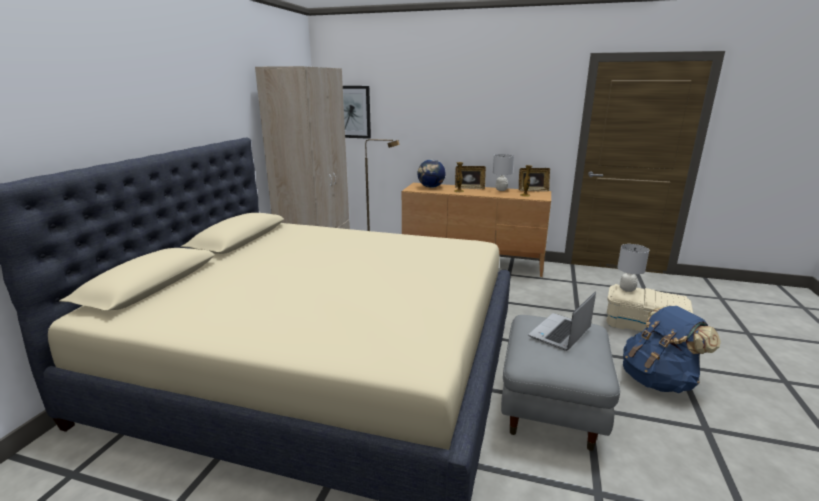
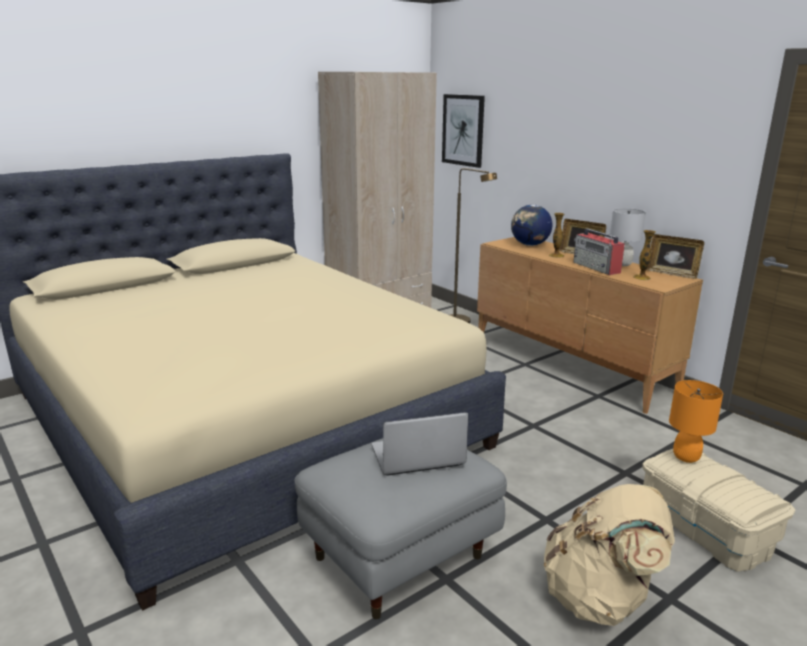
camera: 35 degrees right, 0 degrees up
(493, 194) = (597, 268): none -> radio
(626, 290) = (684, 458): grey table lamp -> orange table lamp
(658, 380) = (600, 599): blue backpack -> beige backpack

